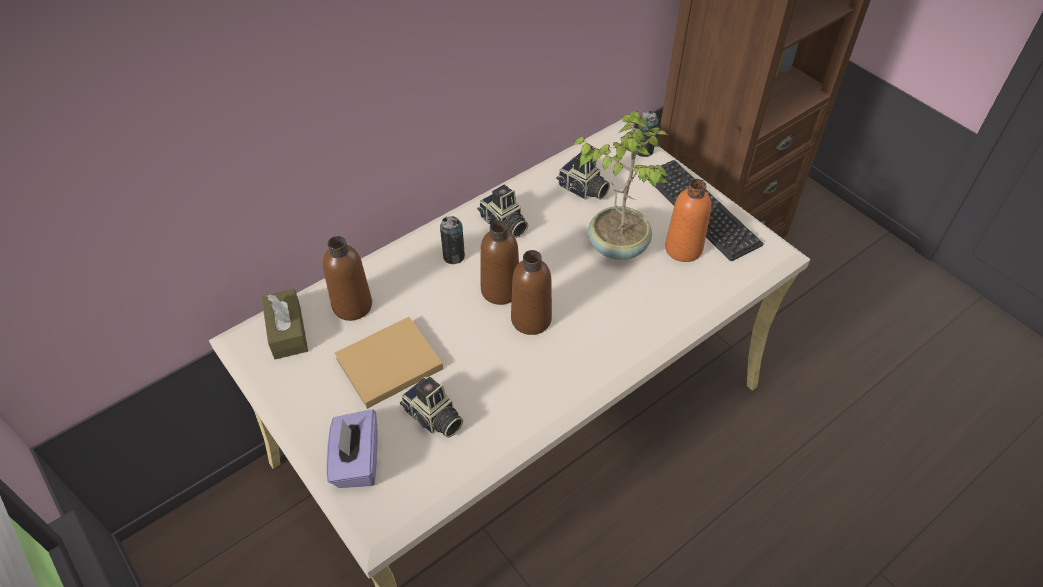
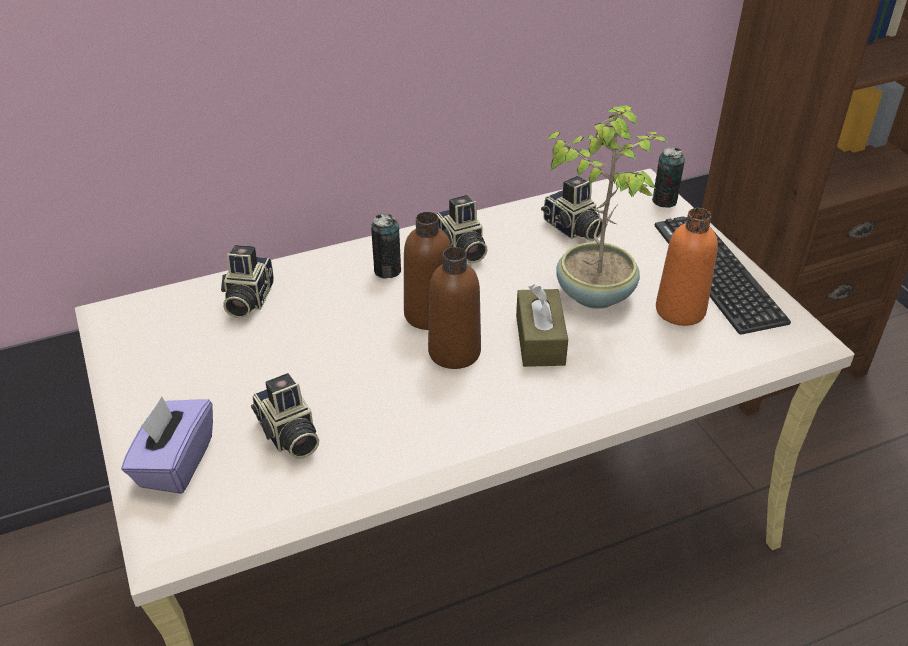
camera: 15 degrees right, 10 degrees down
(287, 331) = (161, 312): brown tissue box -> brown tissue box (540, 340)
(352, 305) = (247, 299): brown bottle -> camera
(386, 365) = (258, 367): beige book -> none

